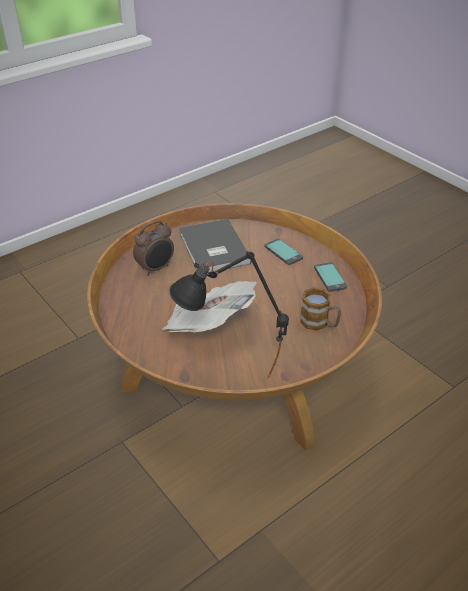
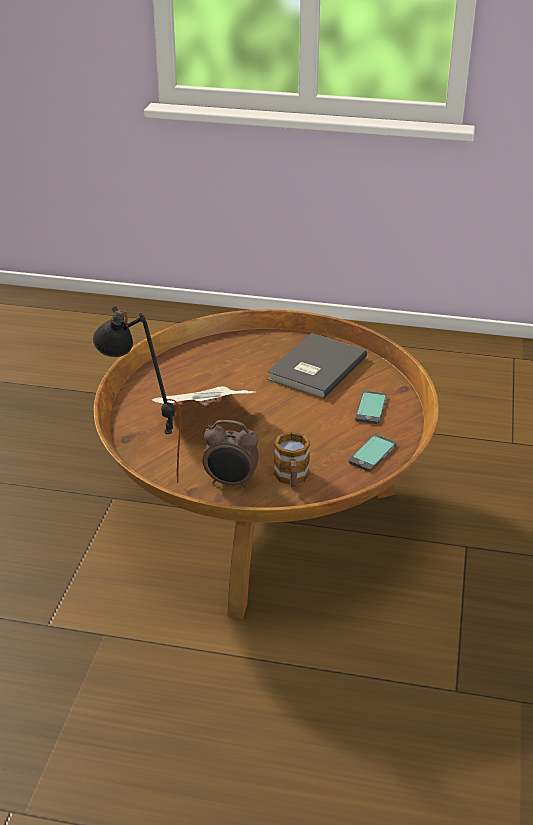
camera: 50 degrees right, 5 degrees down
(156, 268) = (244, 354): alarm clock -> alarm clock (231, 482)

